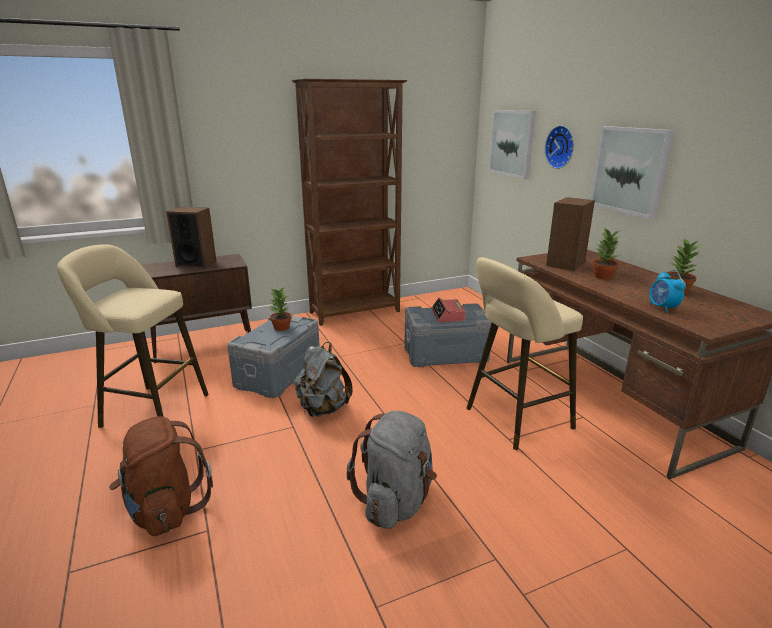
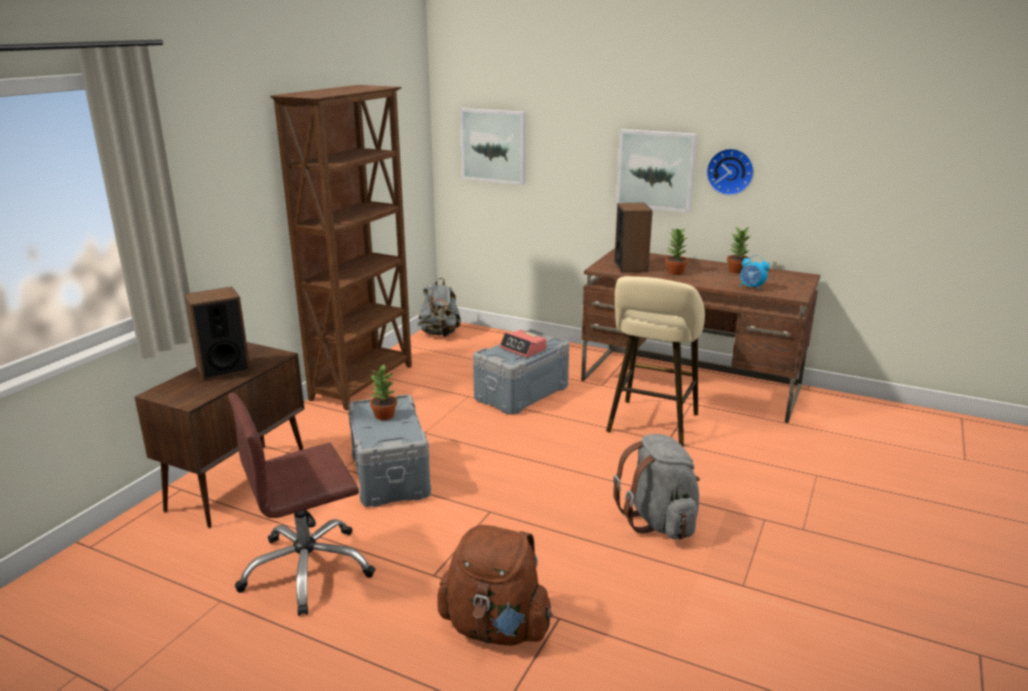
camera: 40 degrees left, 0 degrees up
(150, 409) = (307, 570): beige stool -> brown office chair
(323, 409) = (491, 485): grey backpack -> grey backpack (440, 334)
(561, 147) = (568, 149): wall clock -> wall clock (730, 171)

